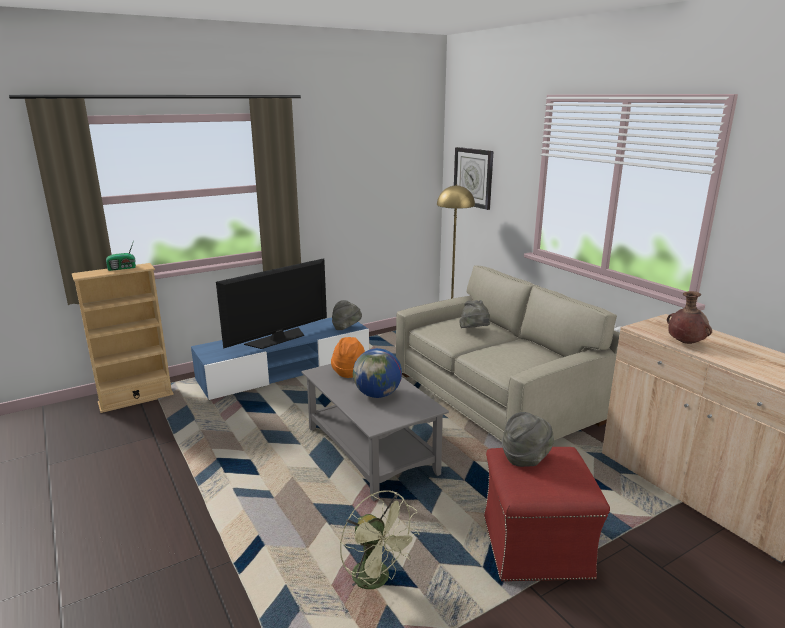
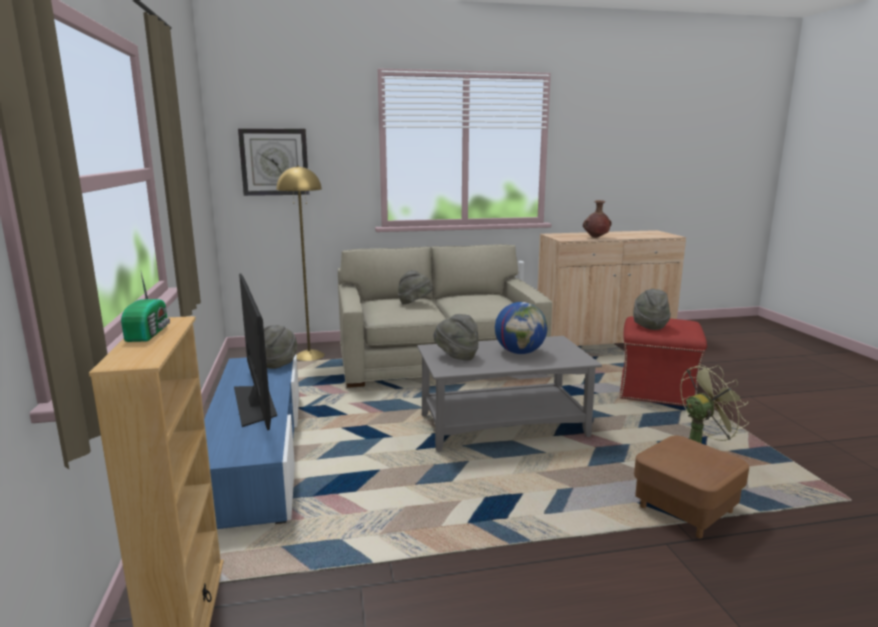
camera: 70 degrees left, 5 degrees down
(254, 566) = (685, 510): none -> brown ottoman
(349, 371) = (456, 357): orange hat -> grey hat

